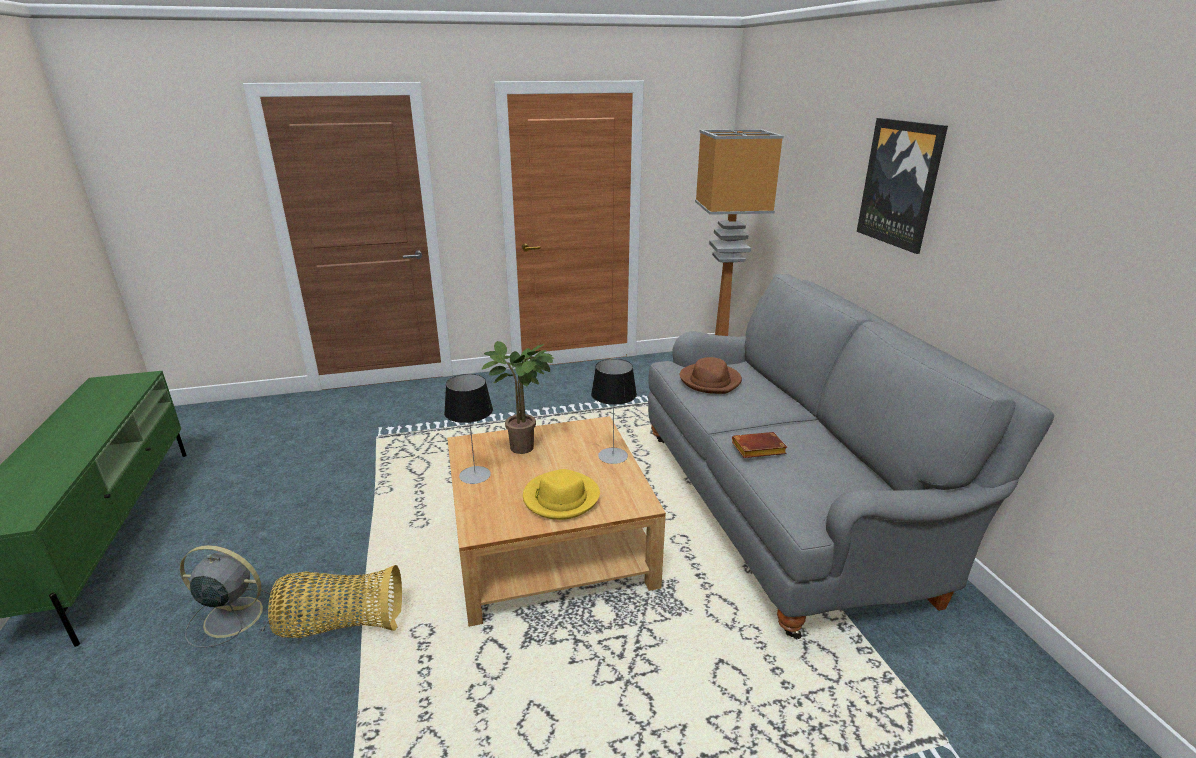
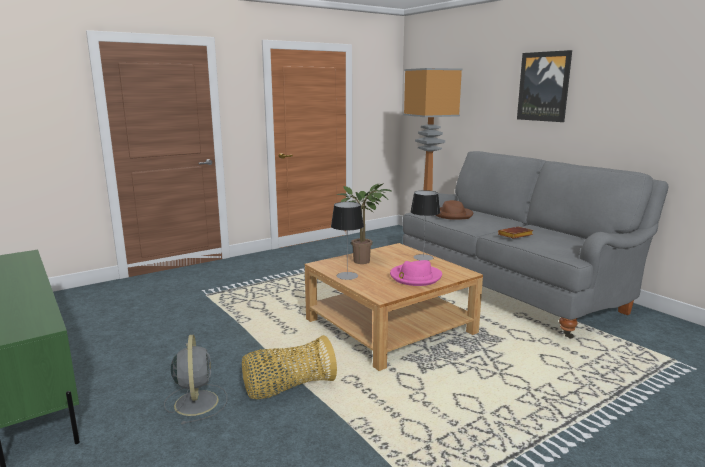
camera: 20 degrees left, 10 degrees down
(231, 616) = (196, 401): grey fan -> grey fan turned 90 degrees clockwise
(560, 498) = (415, 277): yellow hat -> pink hat

